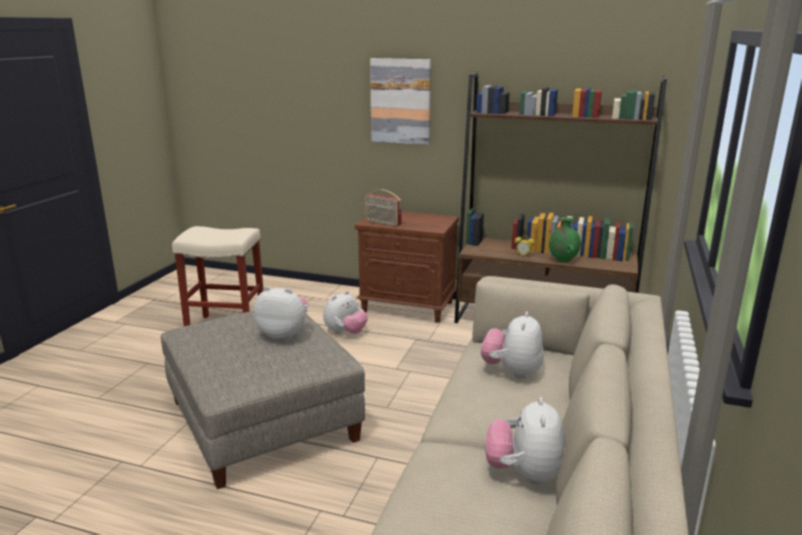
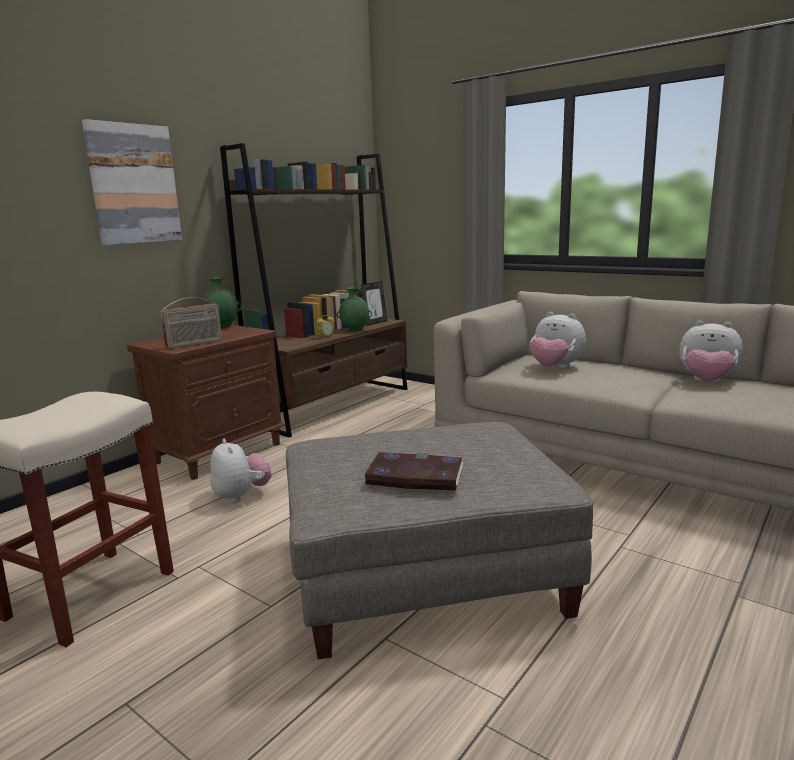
camera: 70 degrees left, 5 degrees down
(220, 344) = (414, 476): none -> book
(284, 334) = (410, 441): plush toy -> none
(444, 217) = (222, 327): none -> green vase
(605, 263) = (375, 323): none -> picture frame

